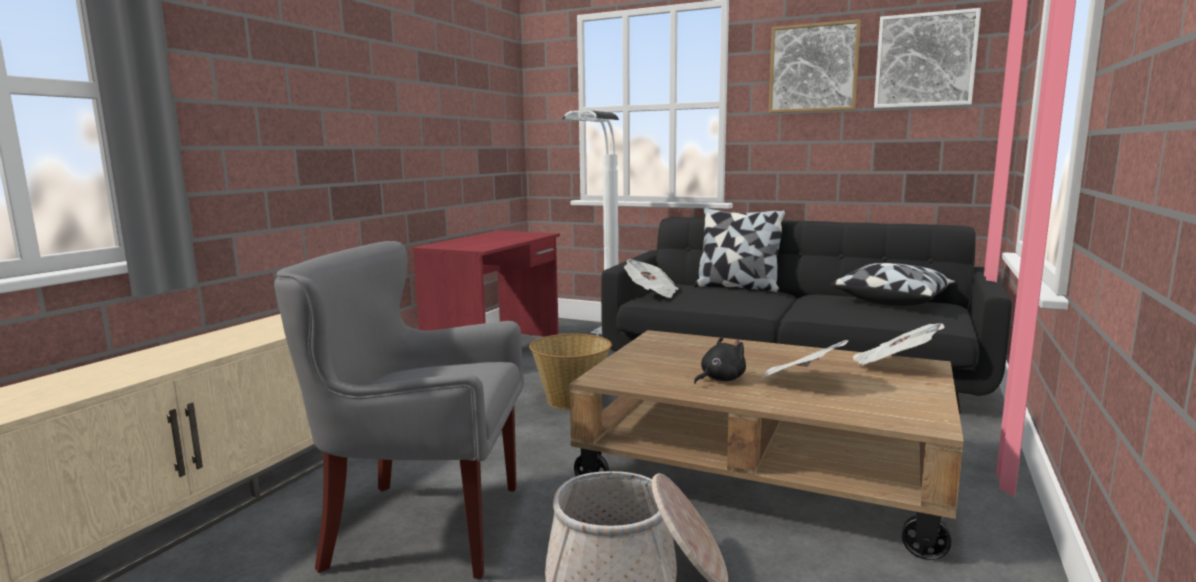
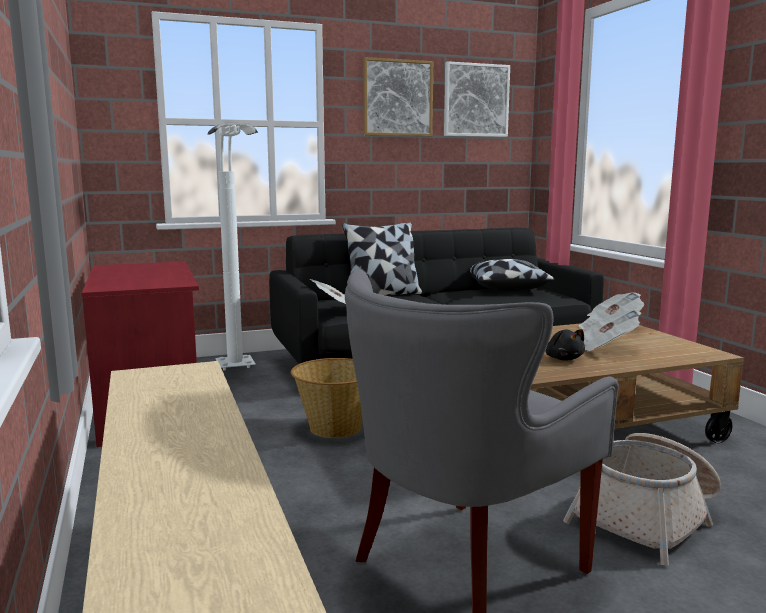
camera: 45 degrees left, 0 degrees up
(720, 379) = (563, 359): black plush toy -> black plush toy turned 150 degrees clockwise

